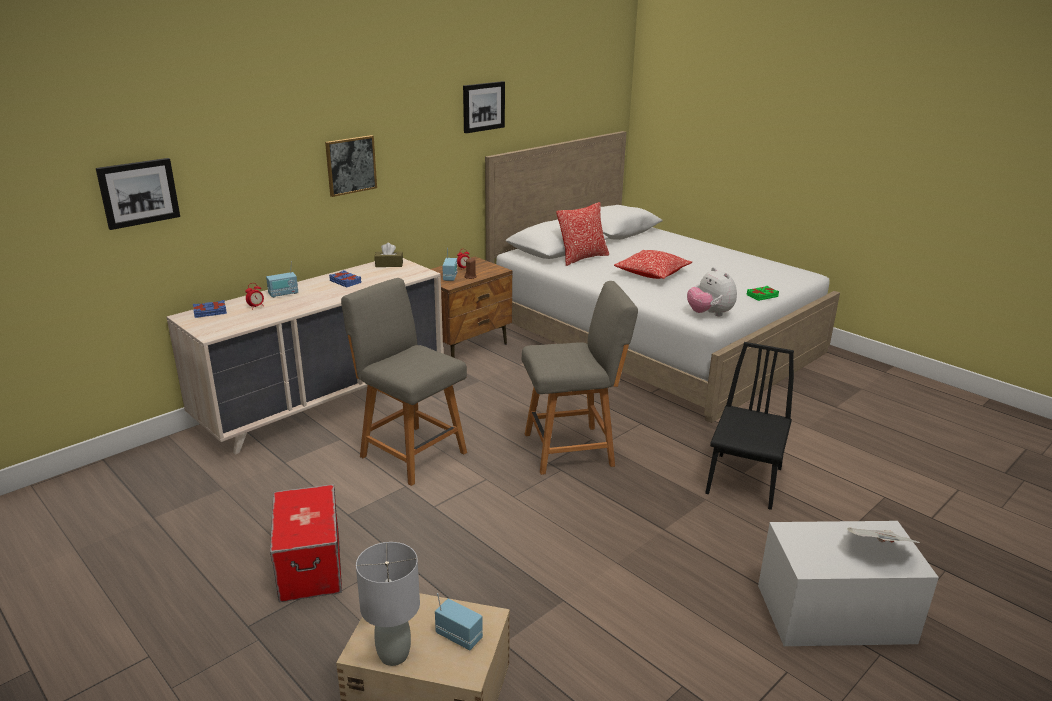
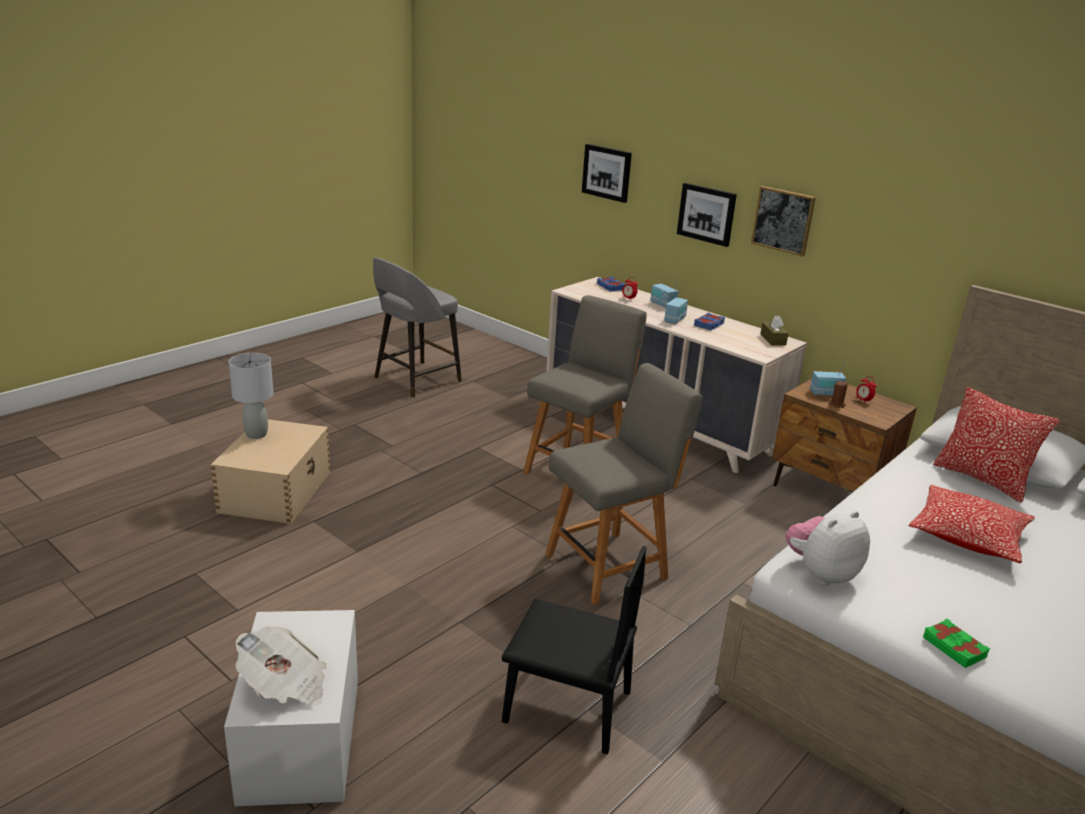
camera: 85 degrees right, 0 degrees up
(119, 570) = (415, 380): none -> grey stool
(309, 565) = (415, 438): storage box -> none
(459, 636) = (265, 456): radio -> radio (675, 320)
(483, 106) = (996, 217): picture -> picture (706, 214)
(572, 449) = (610, 565): grey chair -> grey chair turned 105 degrees counterclockwise

